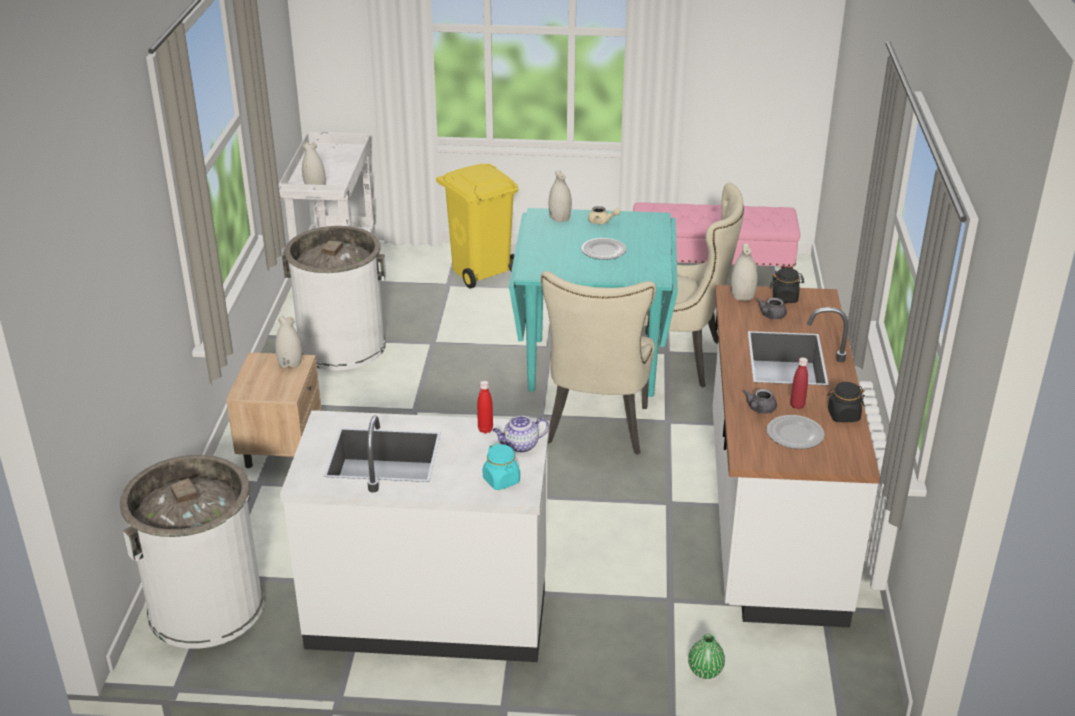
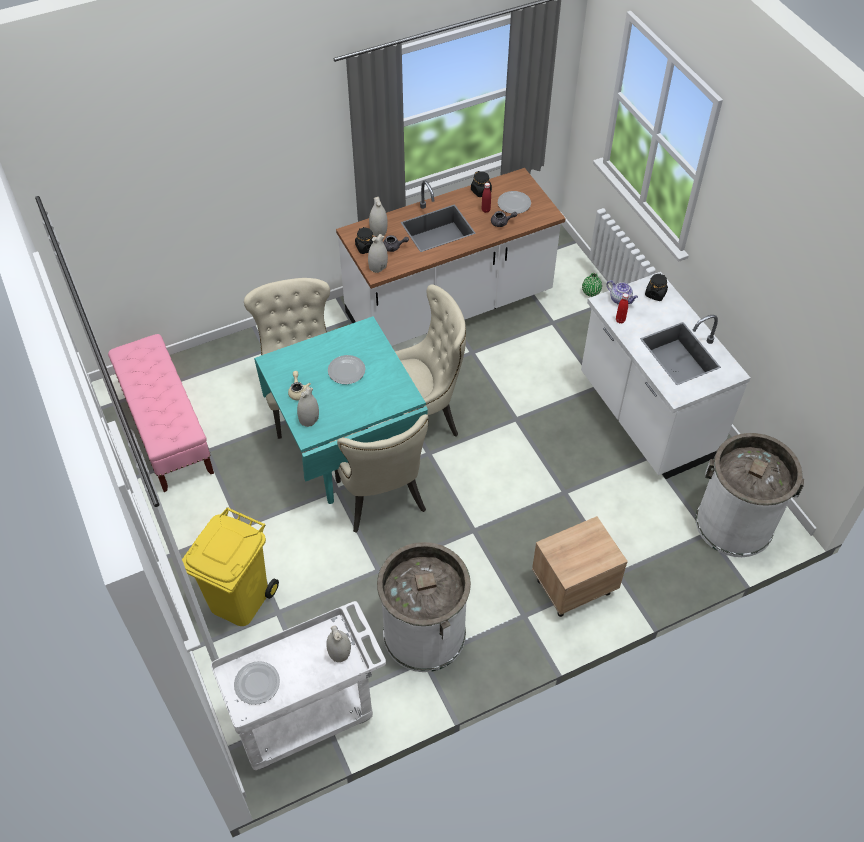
camera: 120 degrees left, 20 degrees up
(290, 364) = (559, 550): white vase -> white vase (378, 231)
(335, 156) = (257, 683): none -> plate
(501, 480) = (655, 294): turquoise jar -> black jar
(512, 368) = (381, 498): none -> beige chair

